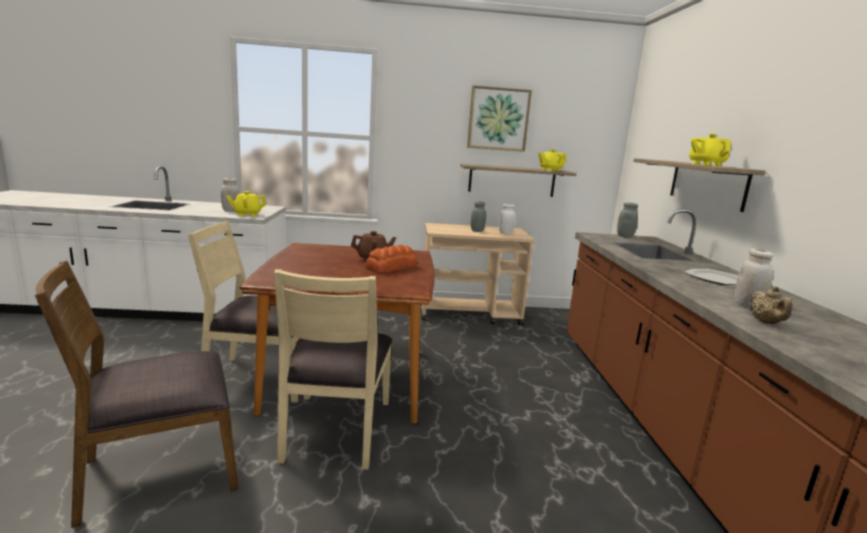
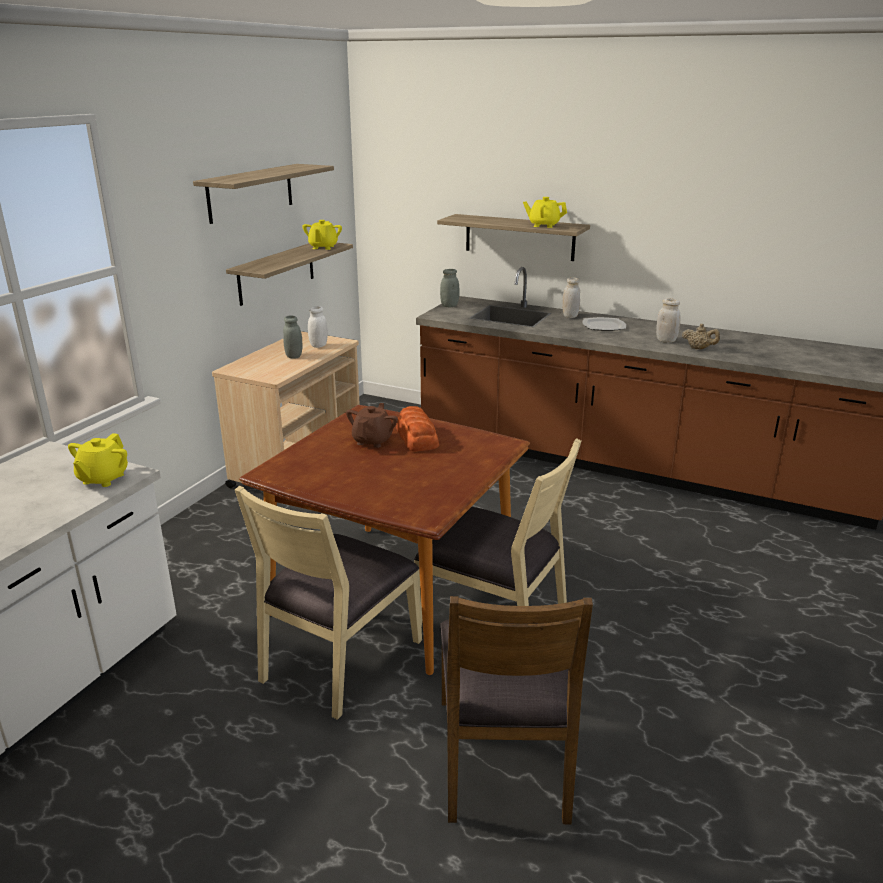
camera: 60 degrees left, 10 degrees up
(231, 211) = (49, 489): white jar -> white jar (570, 316)
(498, 119) = (251, 192): picture -> shelf

